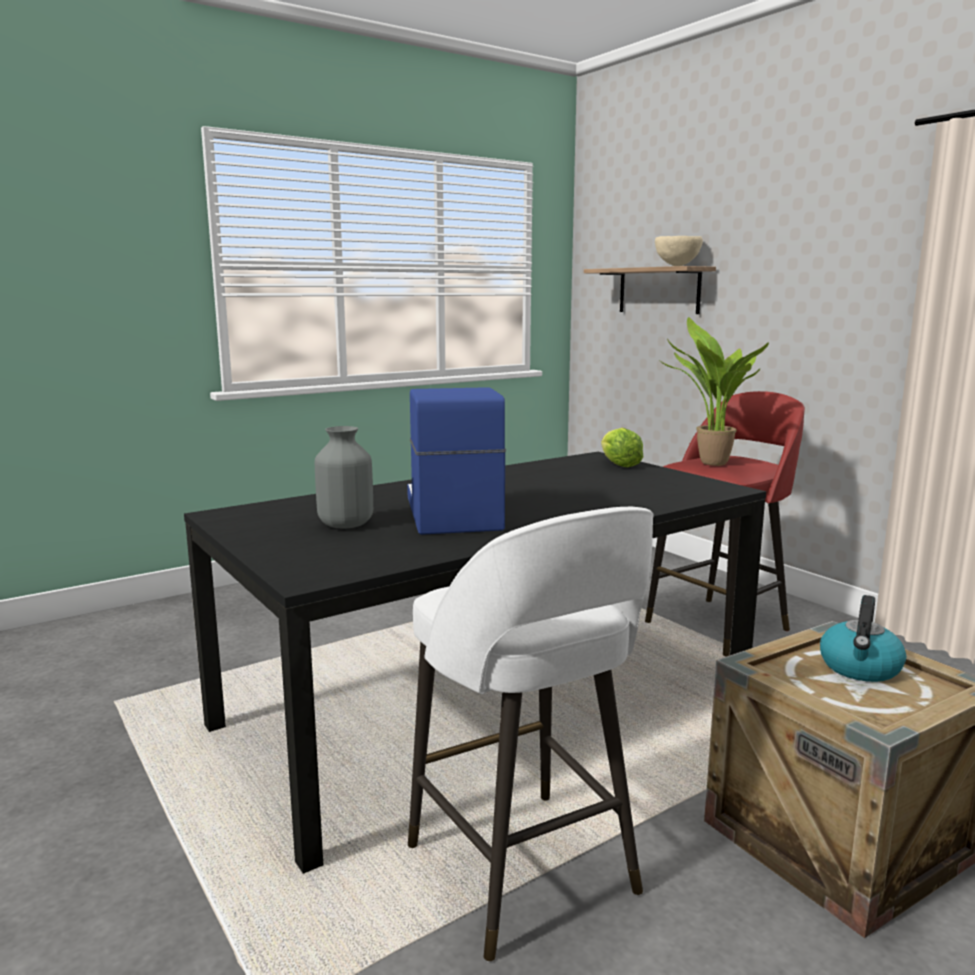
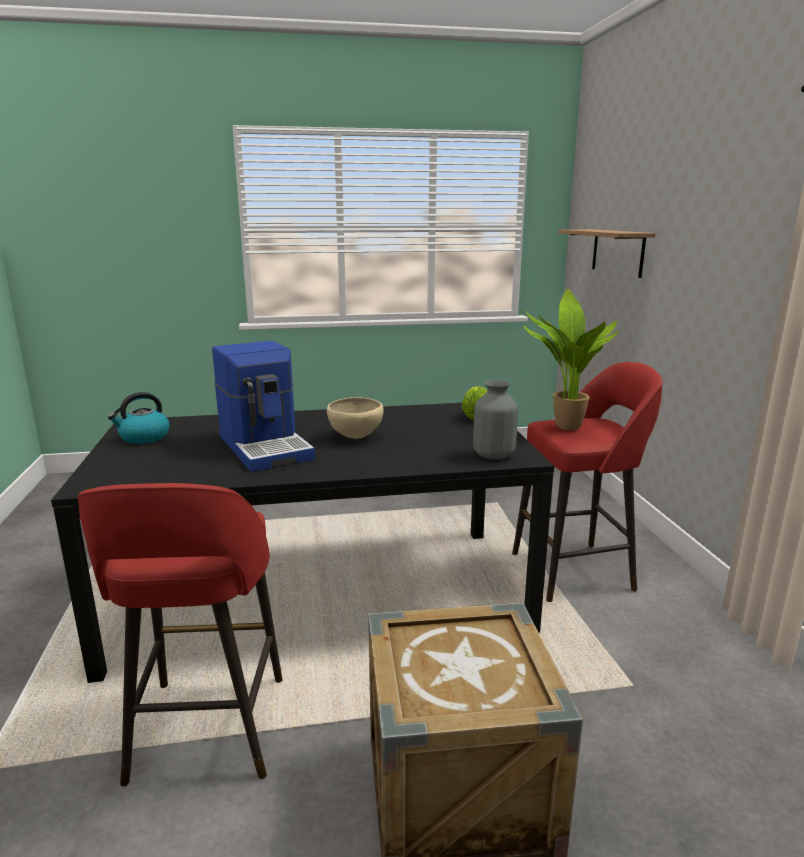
camera: 25 degrees right, 5 degrees up
(345, 525) = (185, 445): grey vase -> grey vase (493, 455)
(450, 513) = (266, 447): coffee machine -> coffee machine turned 135 degrees clockwise
(524, 873) = (207, 732): white stool -> red stool
(676, 266) = (620, 231): beige bowl -> beige bowl (355, 437)
(860, 668) = (481, 655): kettle -> kettle (144, 437)

